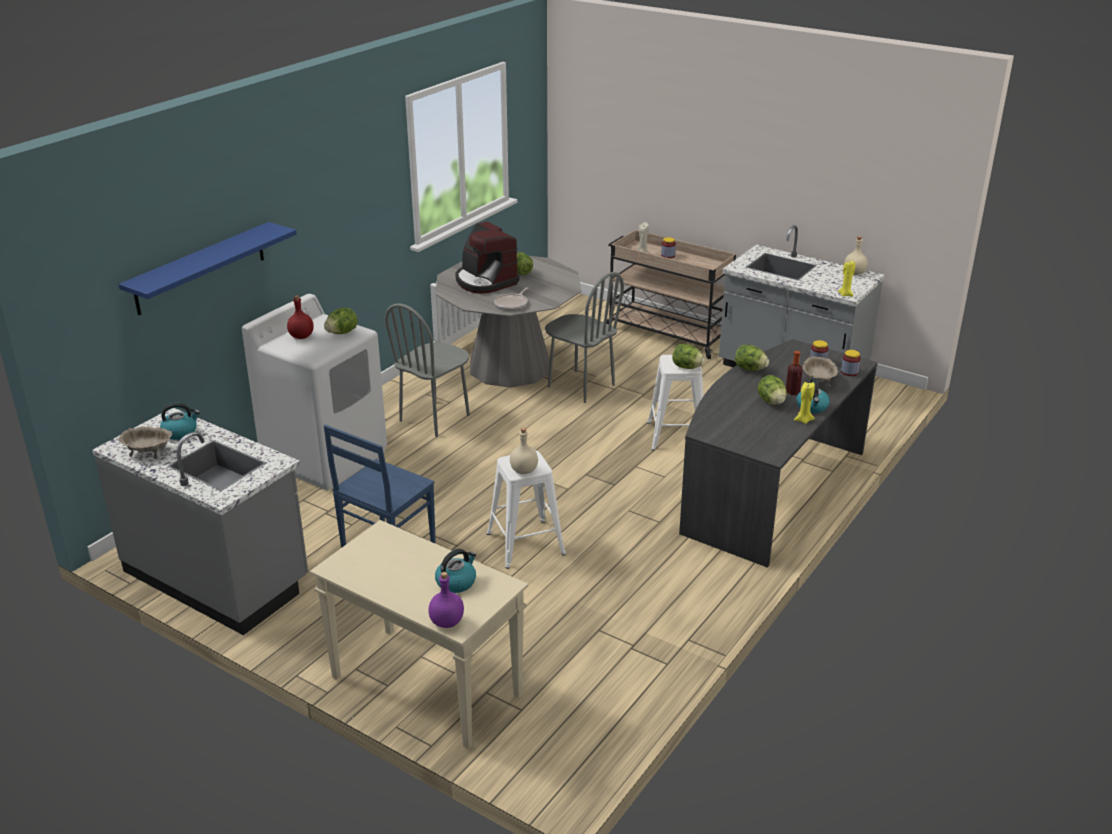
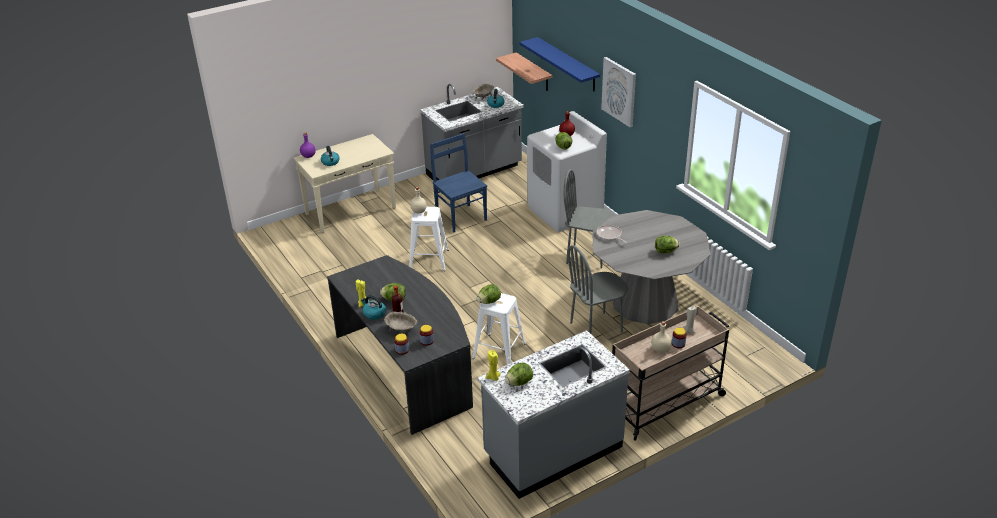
camera: 115 degrees right, 5 degrees up
(121, 361) = (533, 72): none -> shelf
(306, 215) = (619, 91): none -> picture
(435, 418) = (587, 256): grey chair -> grey chair turned 45 degrees counterclockwise
(485, 281) = (657, 233): coffee machine -> none
(750, 369) = (441, 306): lettuce -> lettuce (519, 382)
(854, 273) = (531, 402): beige bottle -> beige bottle (660, 349)

